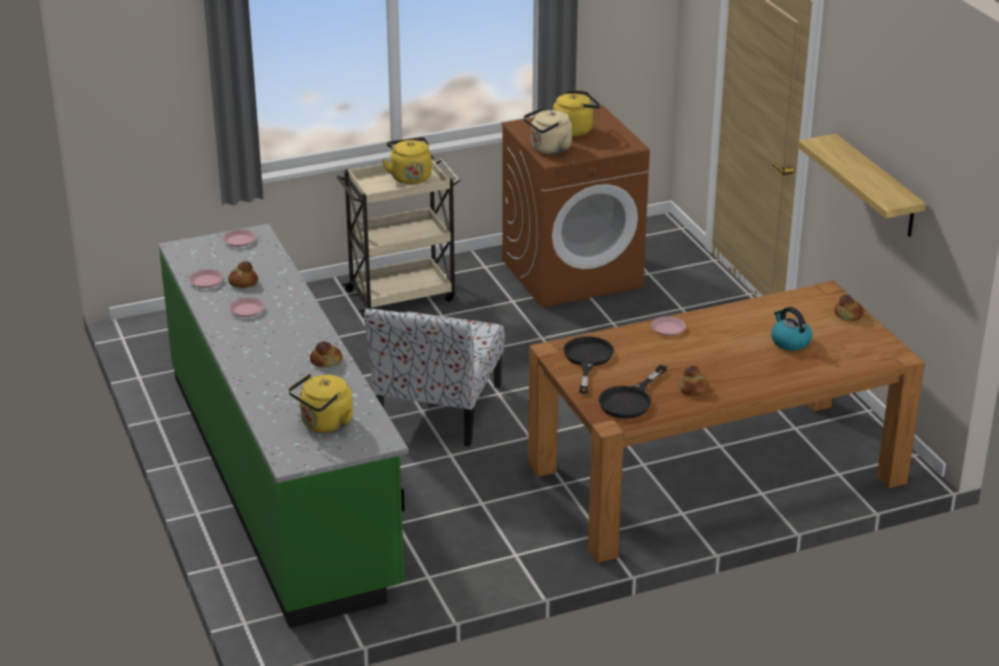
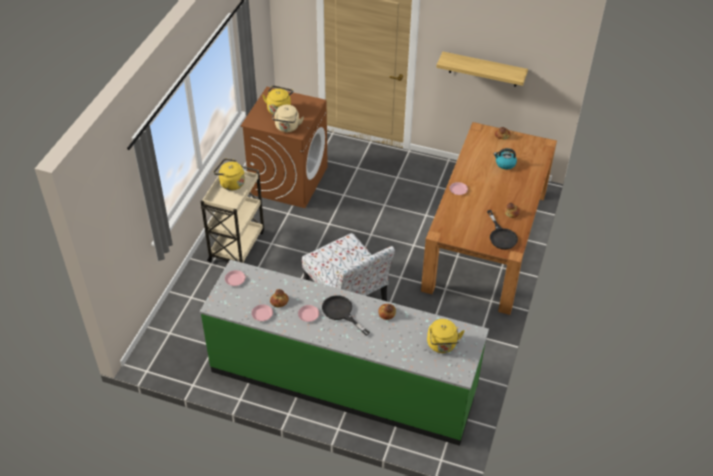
camera: 50 degrees left, 15 degrees up
(587, 360) = (456, 228): black frying pan -> black frying pan (341, 312)

